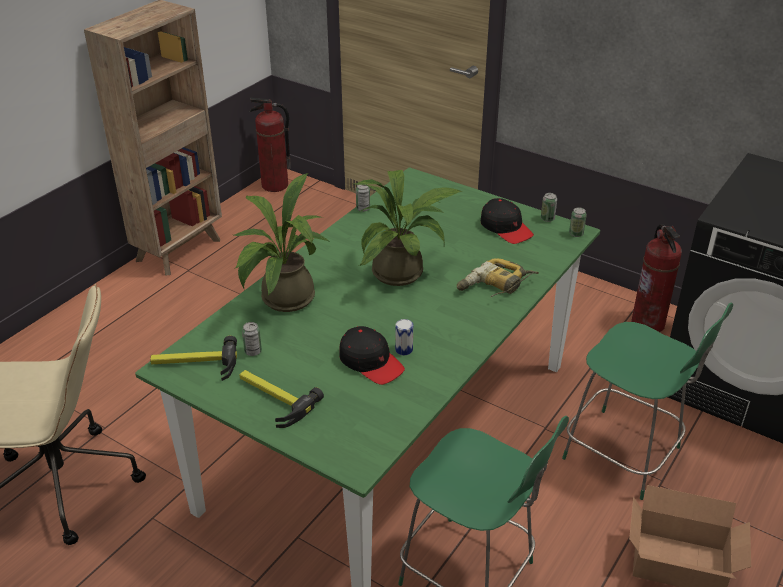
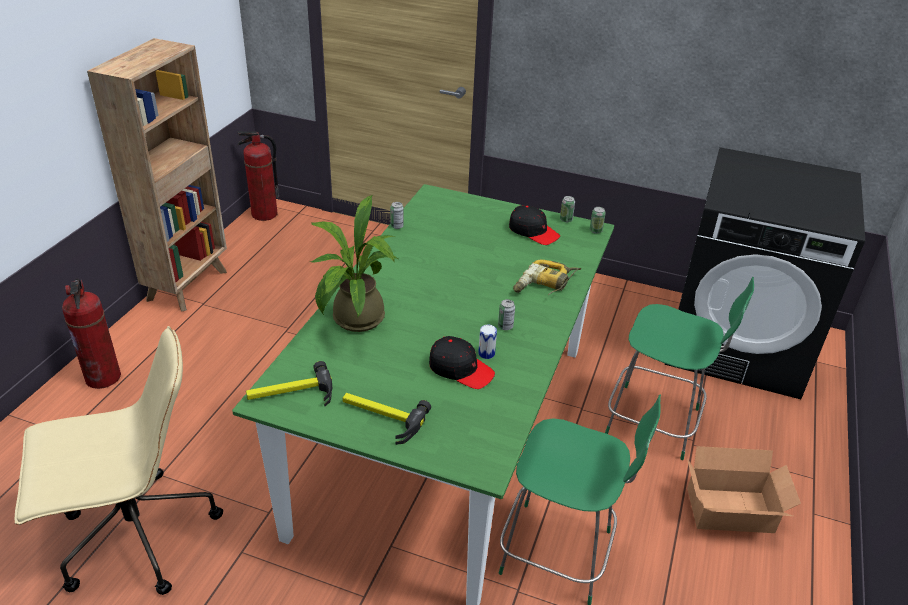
camera: 15 degrees left, 0 degrees up
(253, 351) = (344, 374): can -> can (505, 326)
(404, 272) = (458, 281): potted plant -> none
(648, 324) = (637, 305): fire extinguisher -> fire extinguisher (103, 377)

